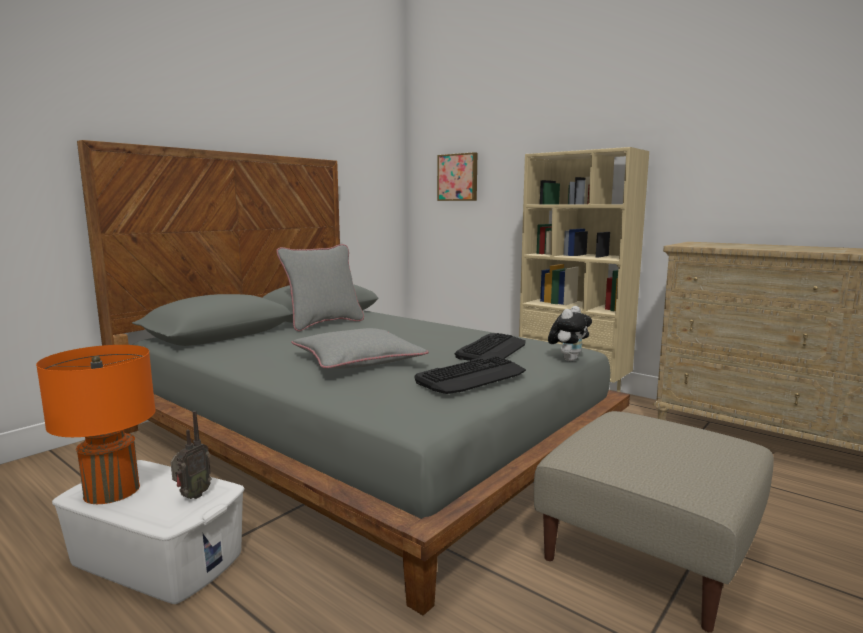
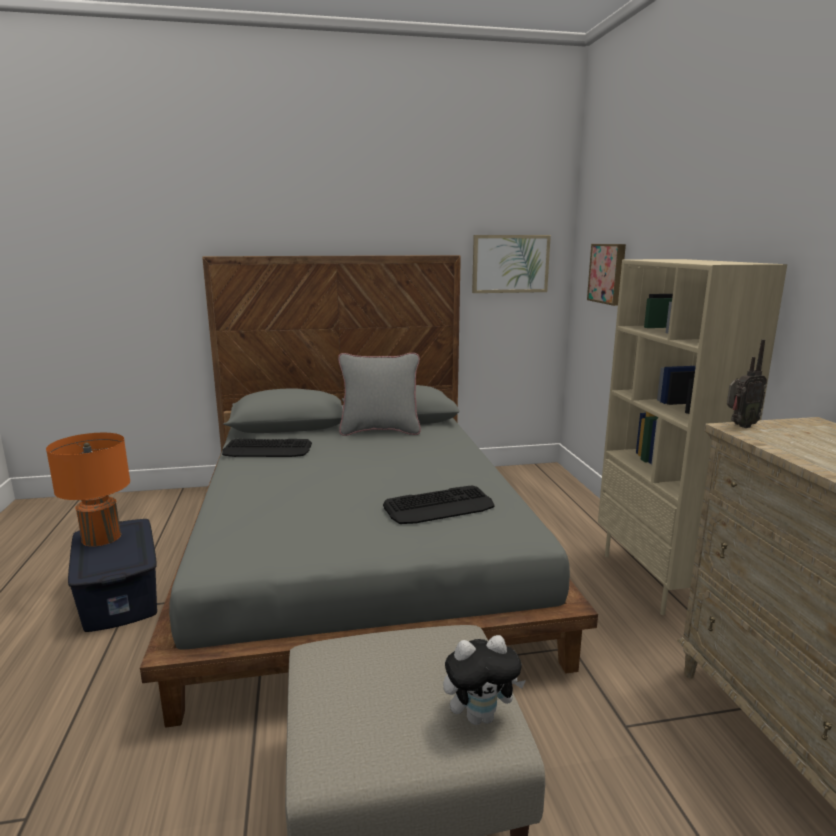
camera: 40 degrees right, 5 degrees up
(158, 557) = (121, 594): white storage box -> blue storage box
(192, 496) = (122, 560): radio -> radio (739, 426)
(358, 360) = (307, 483): grey pillow -> none
(367, 172) = (510, 264): none -> picture
(472, 376) = (334, 533): keyboard -> keyboard (268, 450)
(568, 359) = (488, 545): plush toy -> plush toy (480, 716)

